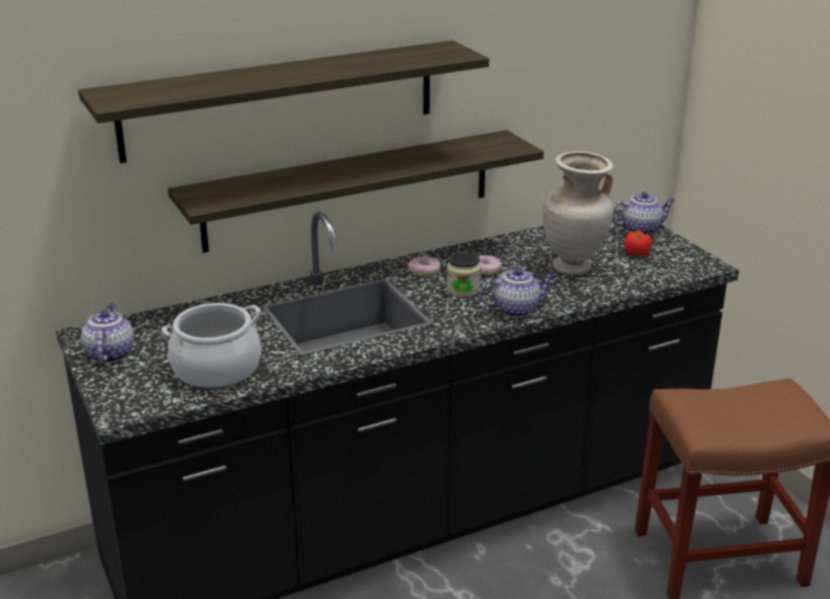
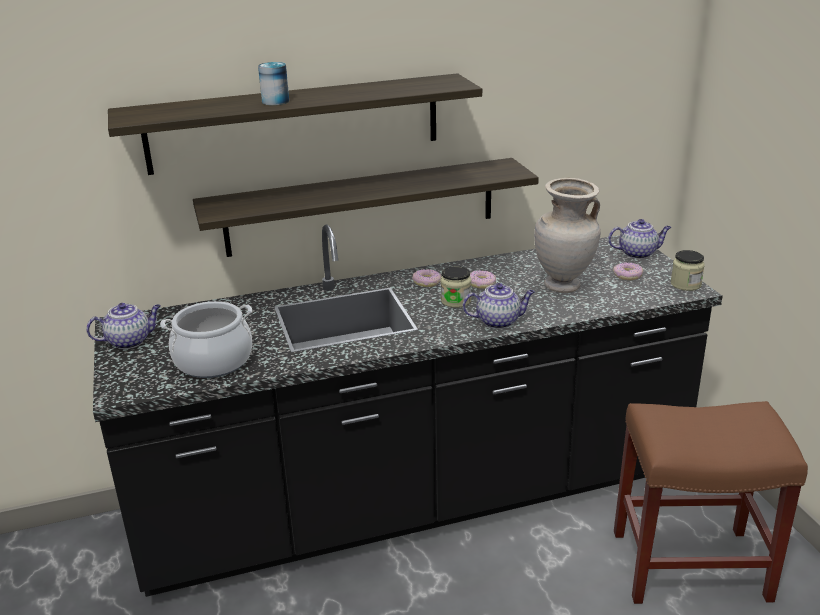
camera: 10 degrees right, 0 degrees up
(109, 354) = (130, 341): teapot -> teapot turned 60 degrees clockwise
(270, 77) = (275, 101): none -> can
(637, 253) = (628, 275): tomato -> donut
(699, 260) = (685, 284): none -> jar

